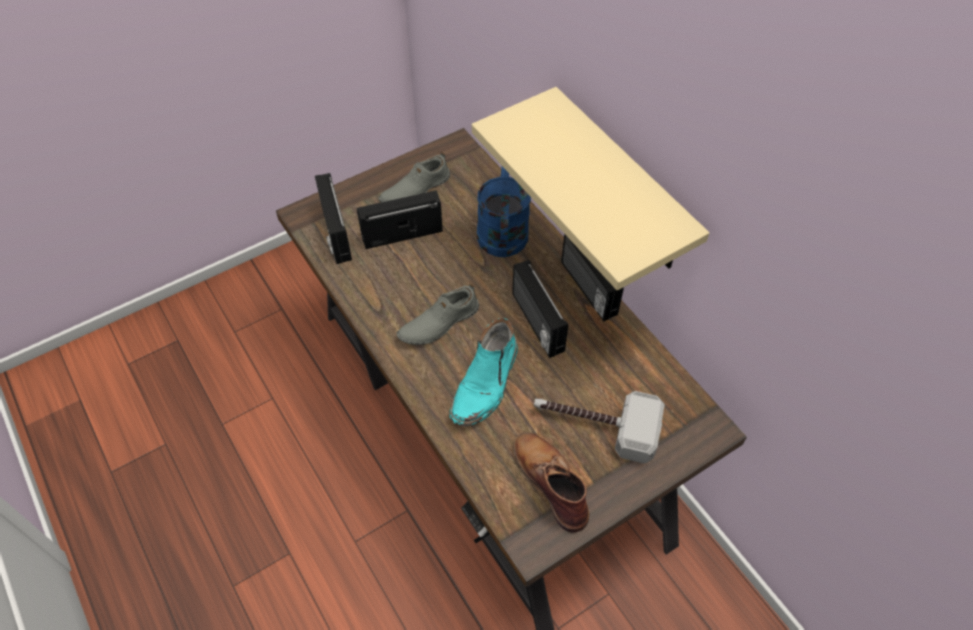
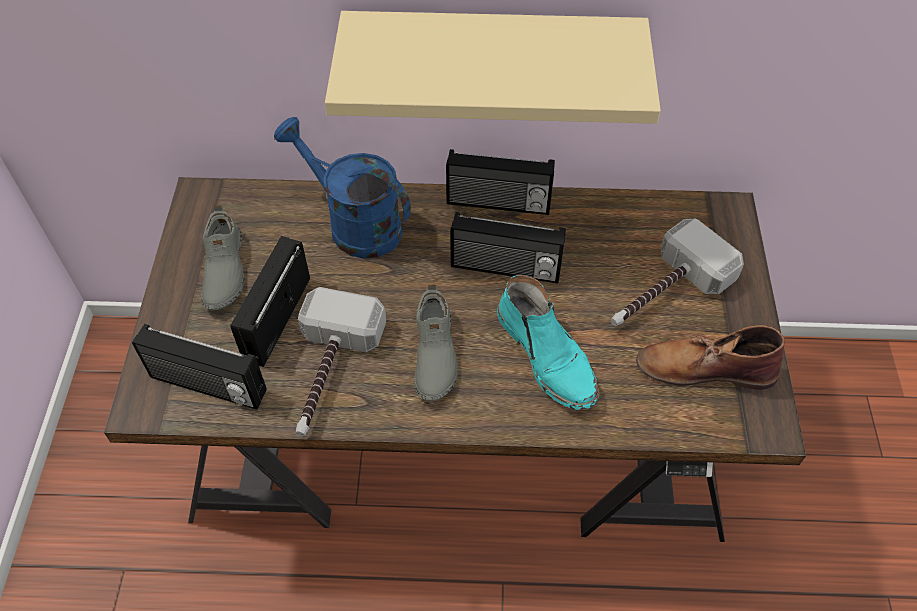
camera: 55 degrees left, 0 degrees up
(384, 281) = (328, 374): none -> hammer

